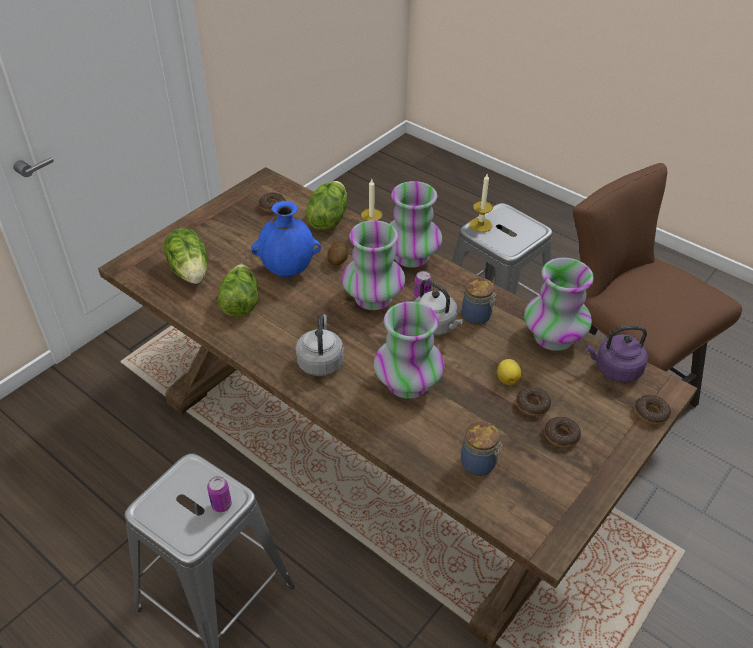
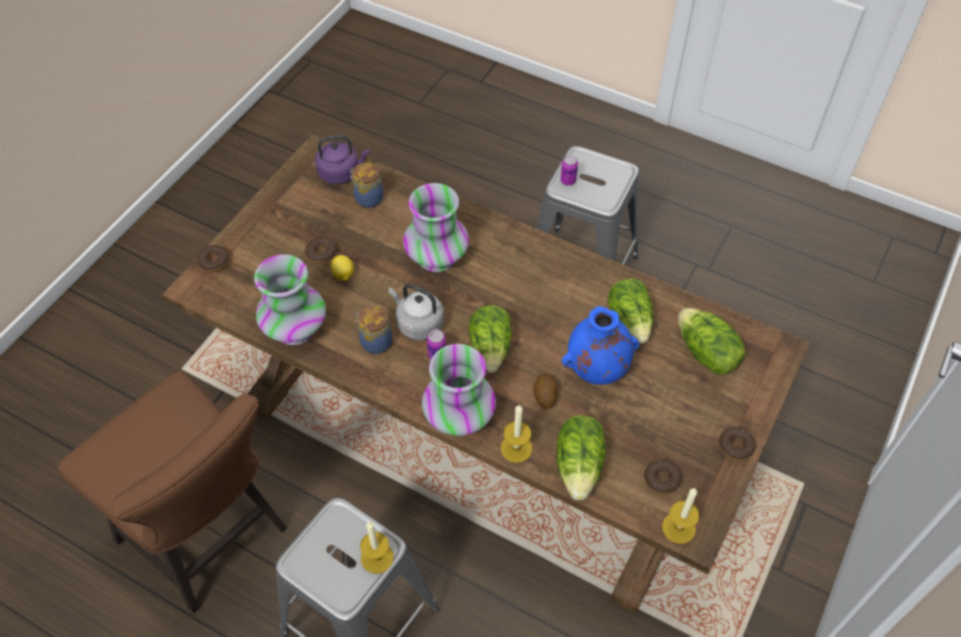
camera: 170 degrees right, 10 degrees up
(275, 184) = (678, 528): none -> candle
(320, 361) = (523, 267): grey kettle -> none
(373, 298) = (491, 348): vase -> lettuce
(561, 435) = (298, 230): donut -> donut (735, 446)
(615, 369) = (238, 300): purple kettle -> purple kettle (341, 173)

